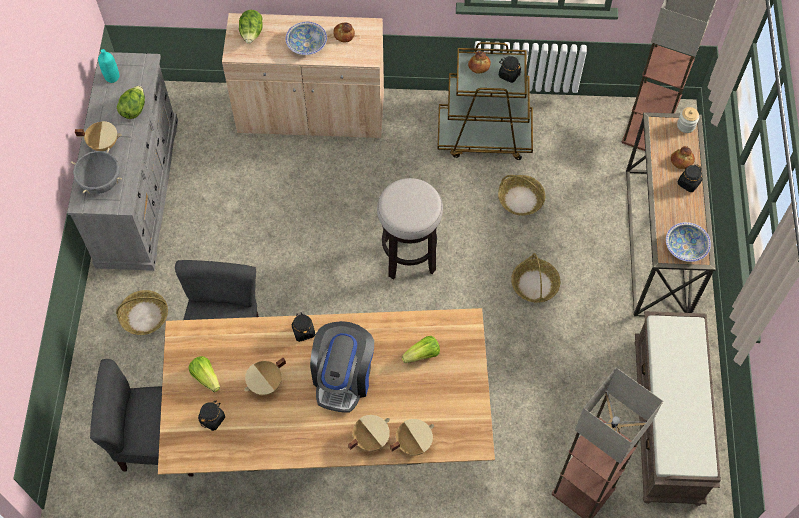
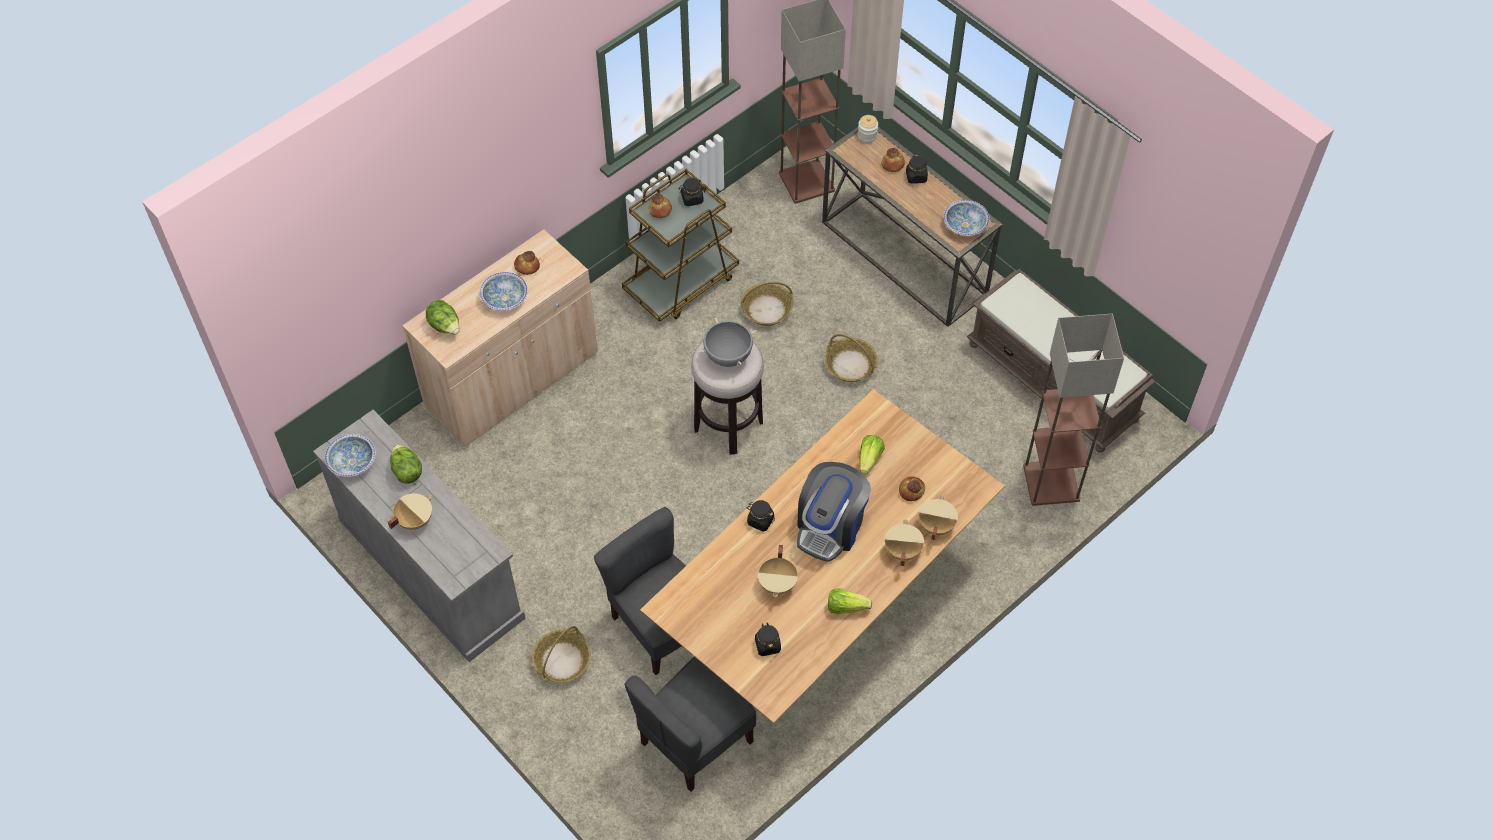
camera: 45 degrees left, 5 degrees down
(101, 182) = (452, 551): grey cooking pot -> grey cooking pot (728, 356)
(112, 77) = (352, 462): turquoise bottle -> bowl
(206, 377) = (725, 620): lettuce -> lettuce (846, 607)
(343, 377) = (830, 526): coffee machine -> coffee machine turned 60 degrees clockwise
(425, 402) = (911, 490): none -> bread

